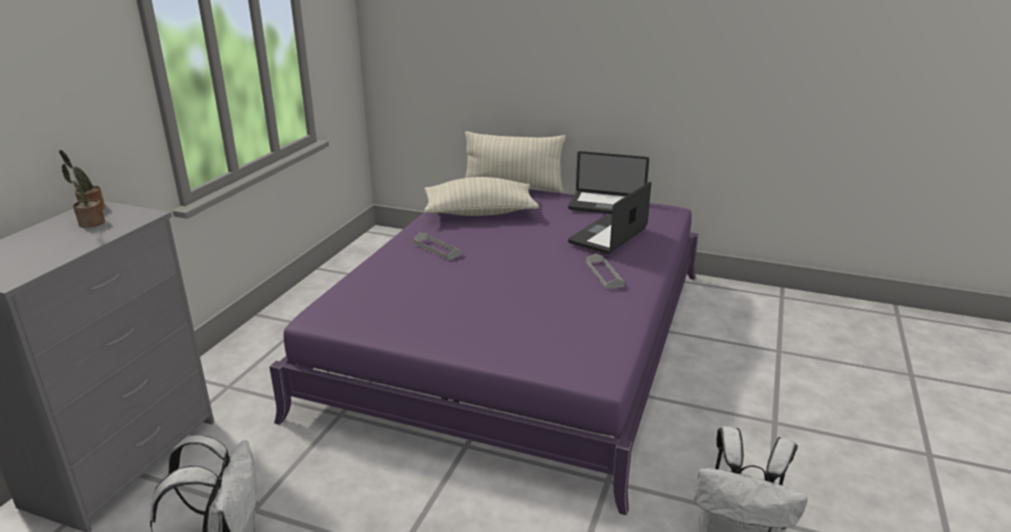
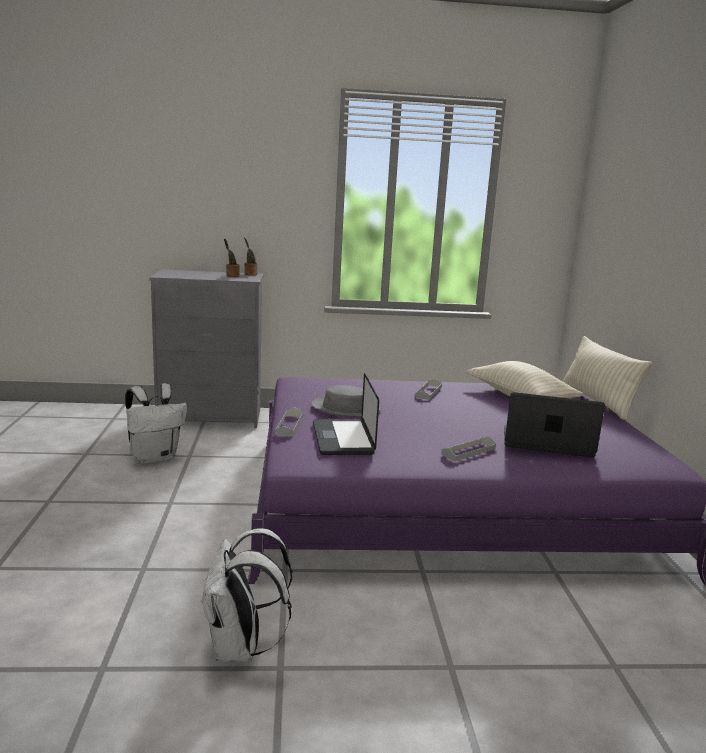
camera: 65 degrees right, 10 degrees down
(452, 306) = (346, 408): none -> grey hat
(483, 355) = (289, 425): none -> grey tray
(606, 205) = (620, 437): laptop -> laptop (342, 438)

